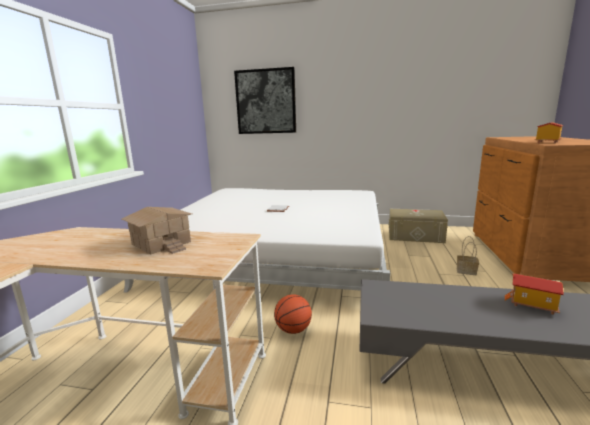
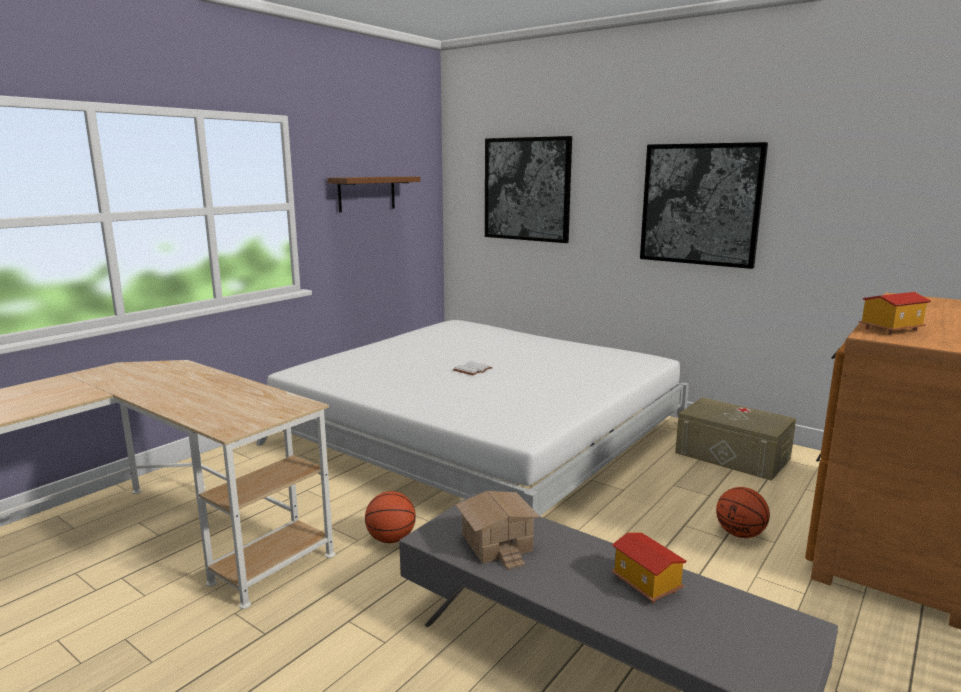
camera: 25 degrees right, 0 degrees up
(162, 243) = (228, 395): toy house -> toy house (498, 542)
(166, 103) = (366, 193): none -> brown shelf
(375, 103) = (700, 204): none -> picture
(467, 271) = (740, 534): basket -> basketball

